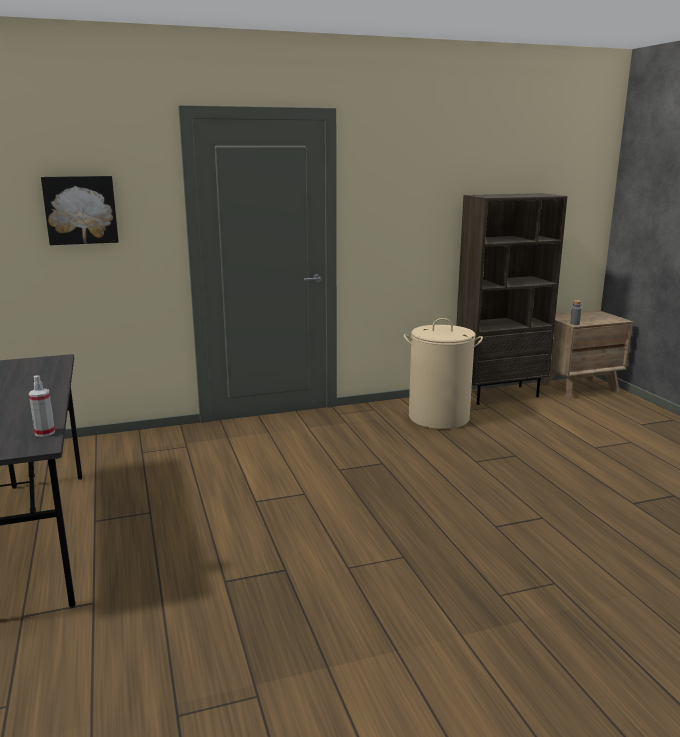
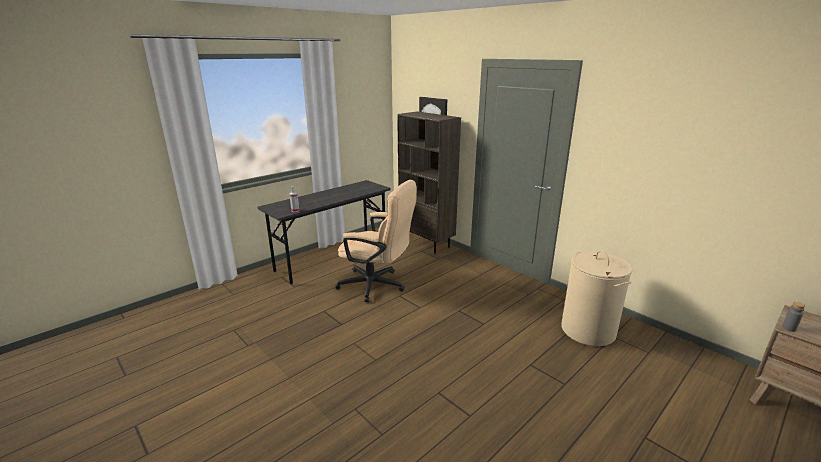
camera: 65 degrees right, 5 degrees up
(204, 513) = (377, 286): none -> beige office chair
(499, 394) = (687, 353): brown bookcase -> brown bookcase (427, 243)

